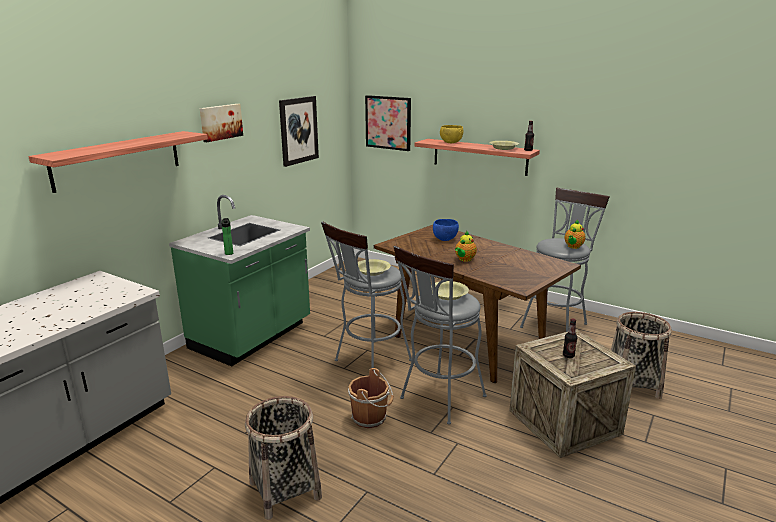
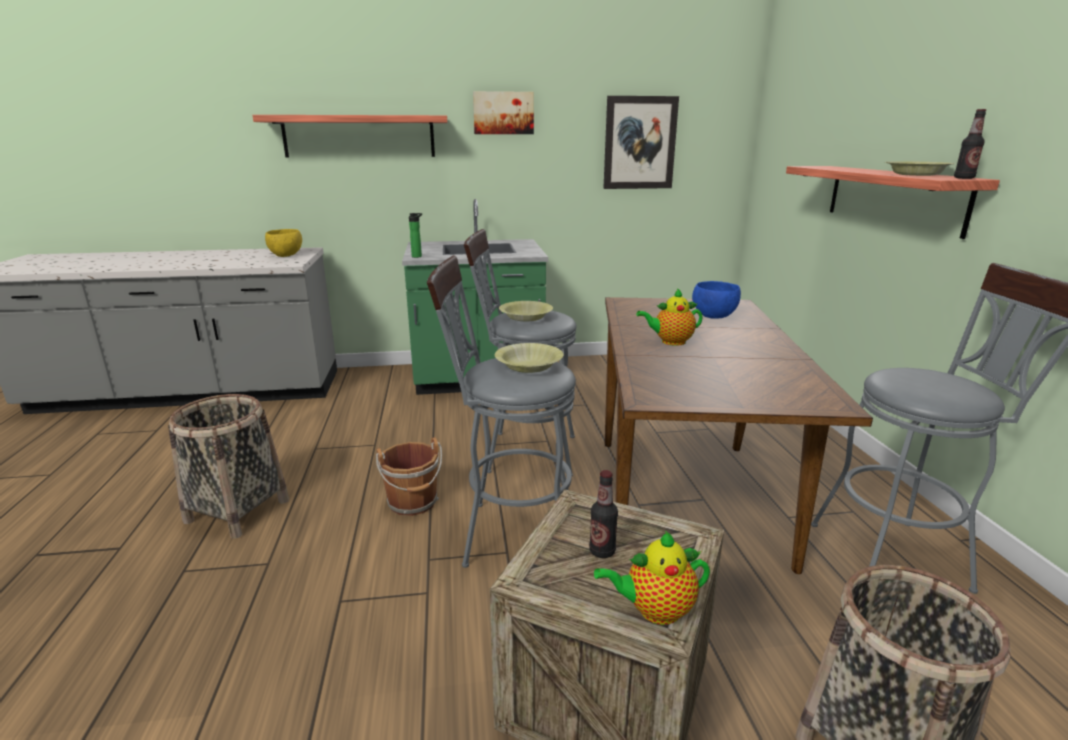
camera: 50 degrees right, 0 degrees up
(388, 122) = (790, 142): picture -> none
(450, 142) = (846, 168): yellow bowl -> yellow bowl (286, 255)
(573, 247) = (942, 392): teapot -> teapot (654, 610)

